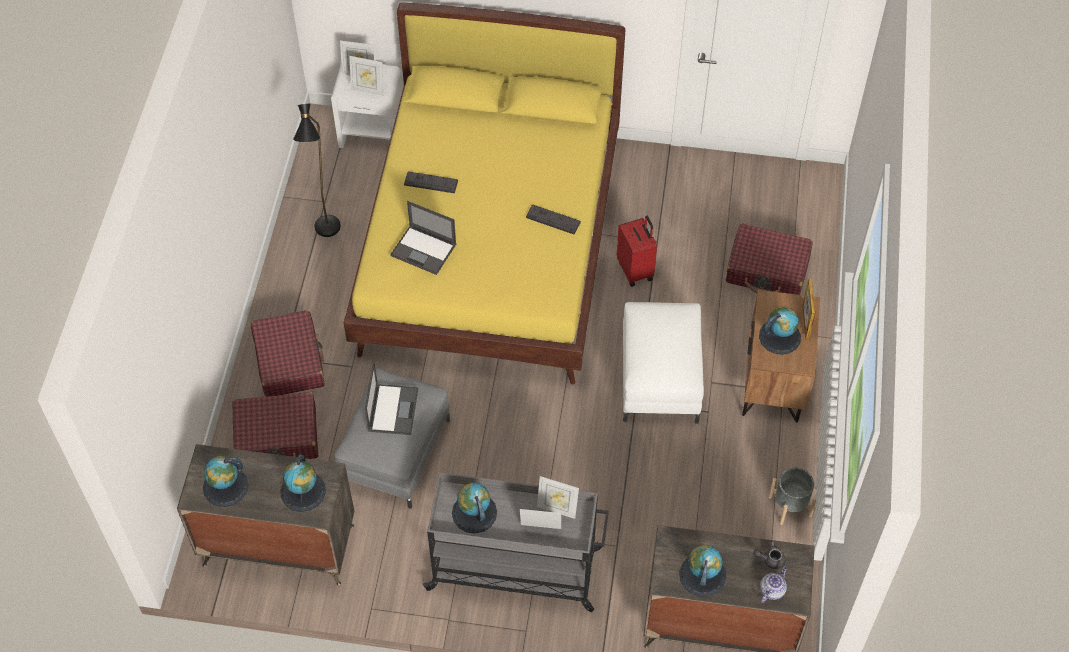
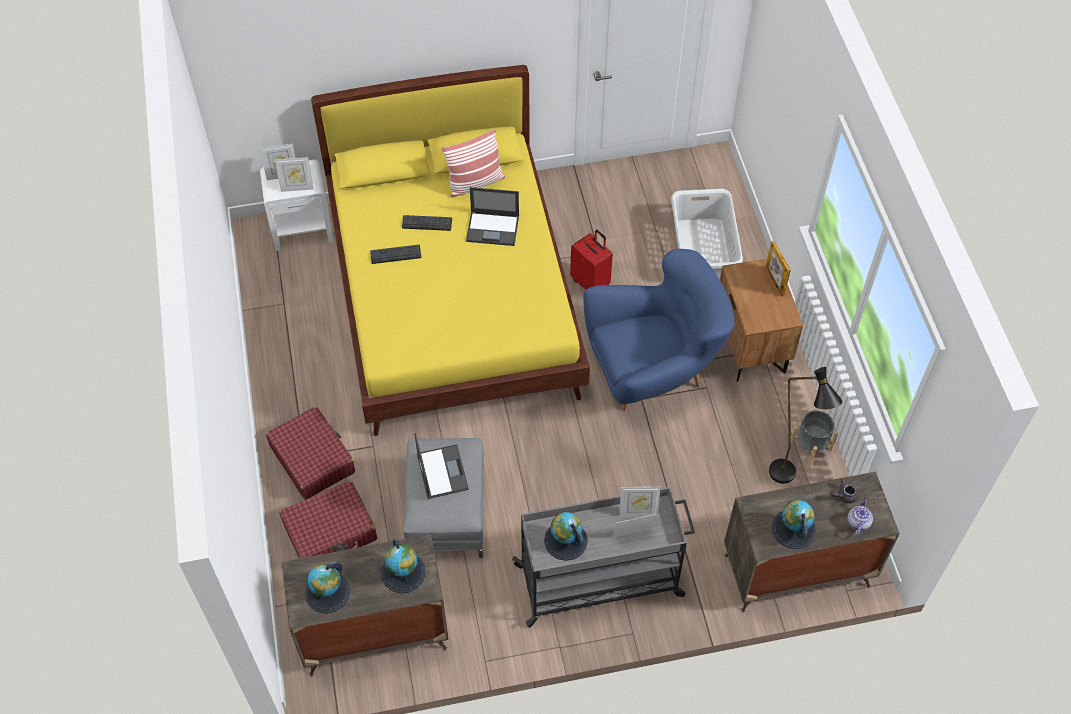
camera: 20 degrees left, 0 degrees up
(327, 234) = (299, 333): black floor lamp -> black floor lamp (787, 480)
(424, 250) = (416, 317): laptop -> laptop (493, 228)
(540, 133) = (475, 183): none -> pillow
(553, 220) = (520, 256): keyboard -> keyboard (427, 223)
(659, 378) = (652, 371): white ottoman -> blue armchair
(767, 269) = (703, 249): red suitcase -> grey laundry basket
(779, 336) = (758, 300): globe -> none

